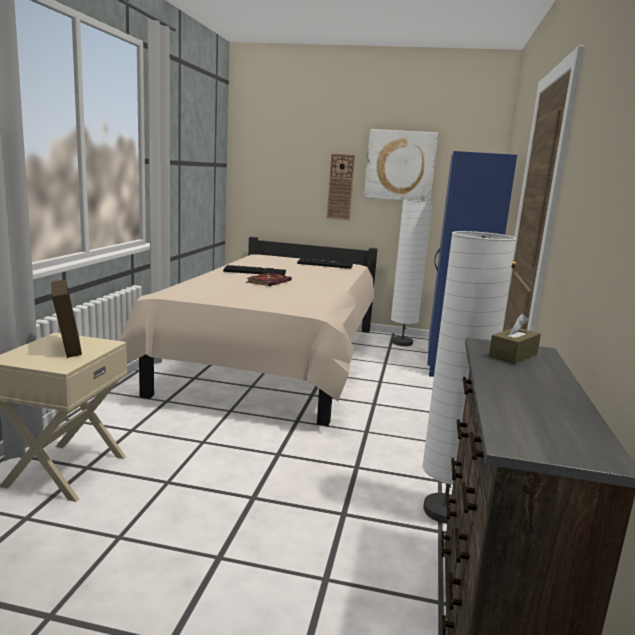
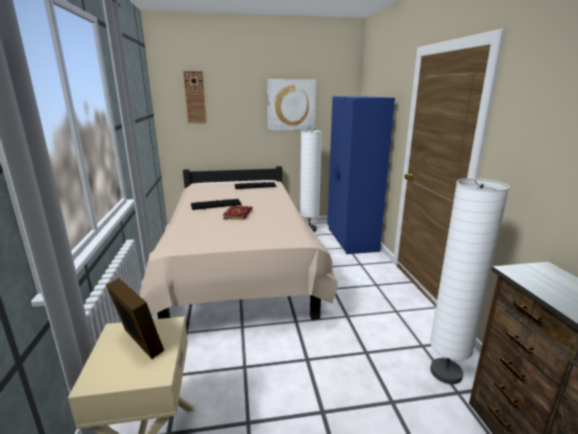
camera: 20 degrees left, 5 degrees up
(340, 187) = (249, 124): wall clock -> wall clock (195, 97)
(513, 355) = (546, 280): brown tissue box -> none

